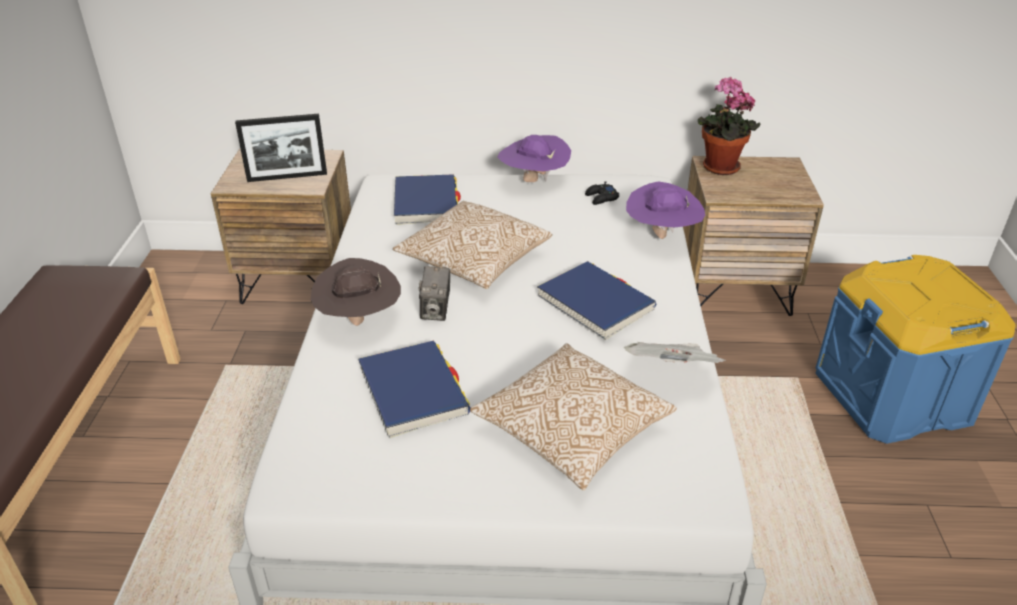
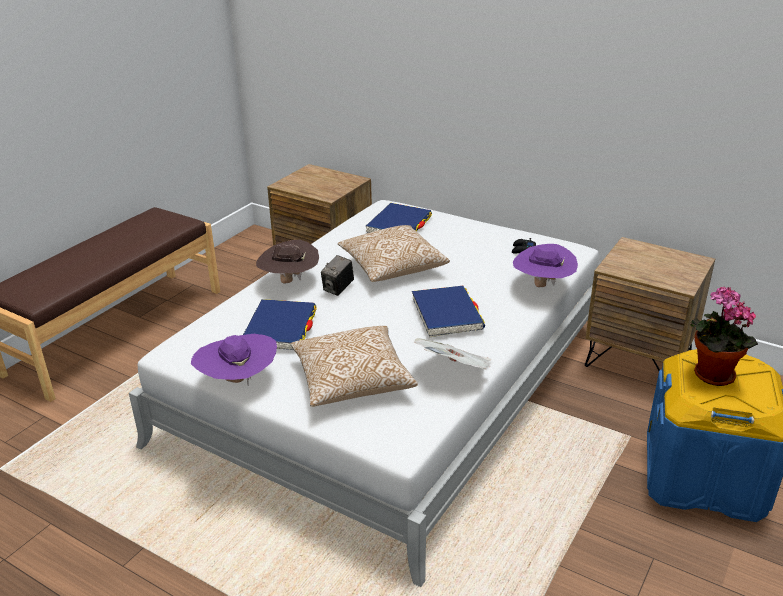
camera: 30 degrees right, 5 degrees down
(287, 177) = (319, 187): picture frame -> none
(533, 181) = (486, 228): purple hat -> purple hat (238, 381)
(718, 168) = (632, 250): potted plant -> potted plant (710, 376)

